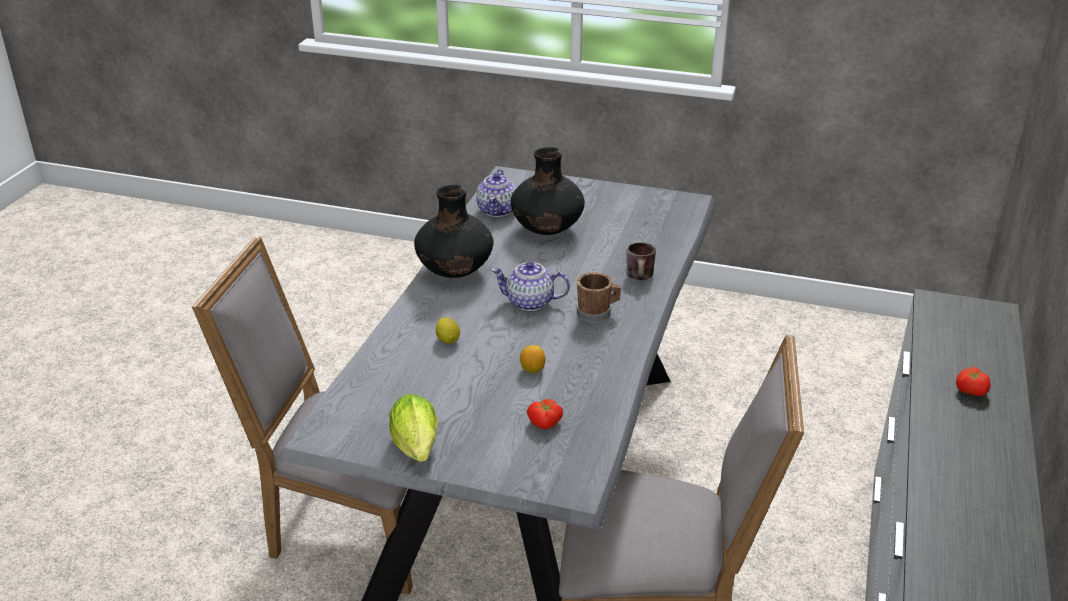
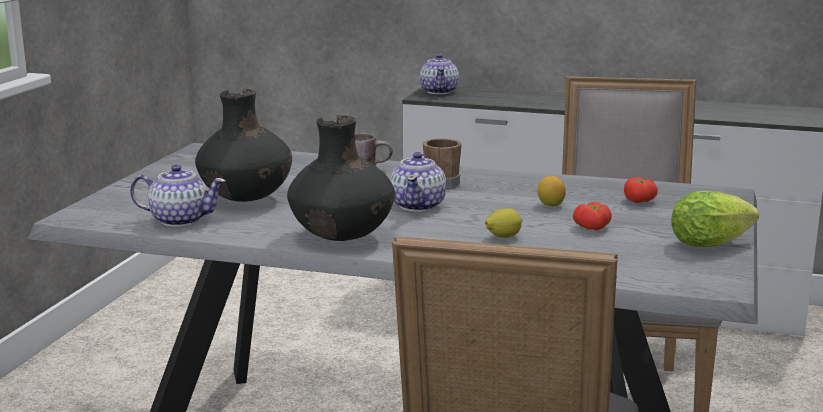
camera: 90 degrees left, 15 degrees down
(970, 391) = (544, 99): tomato -> tomato (592, 228)
(973, 313) = (439, 91): none -> teapot

